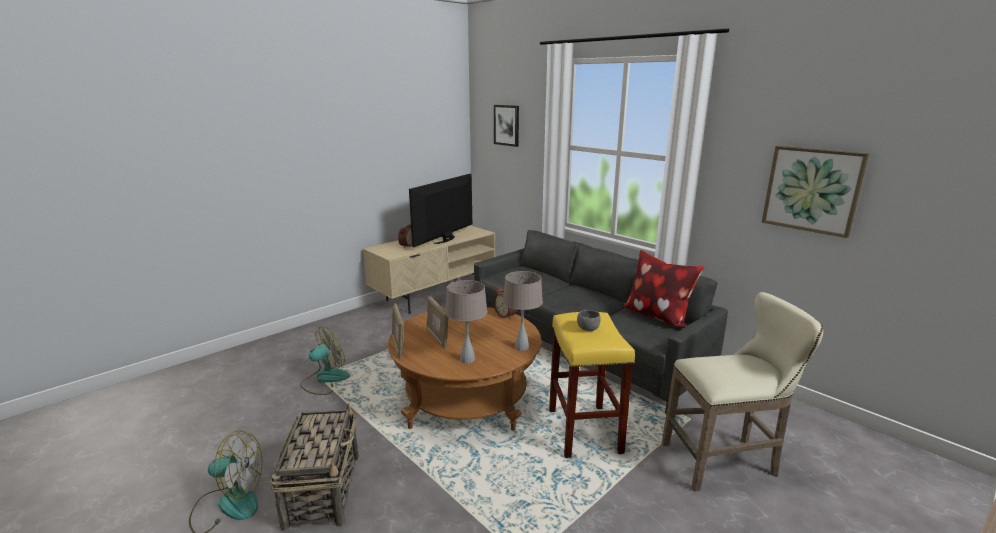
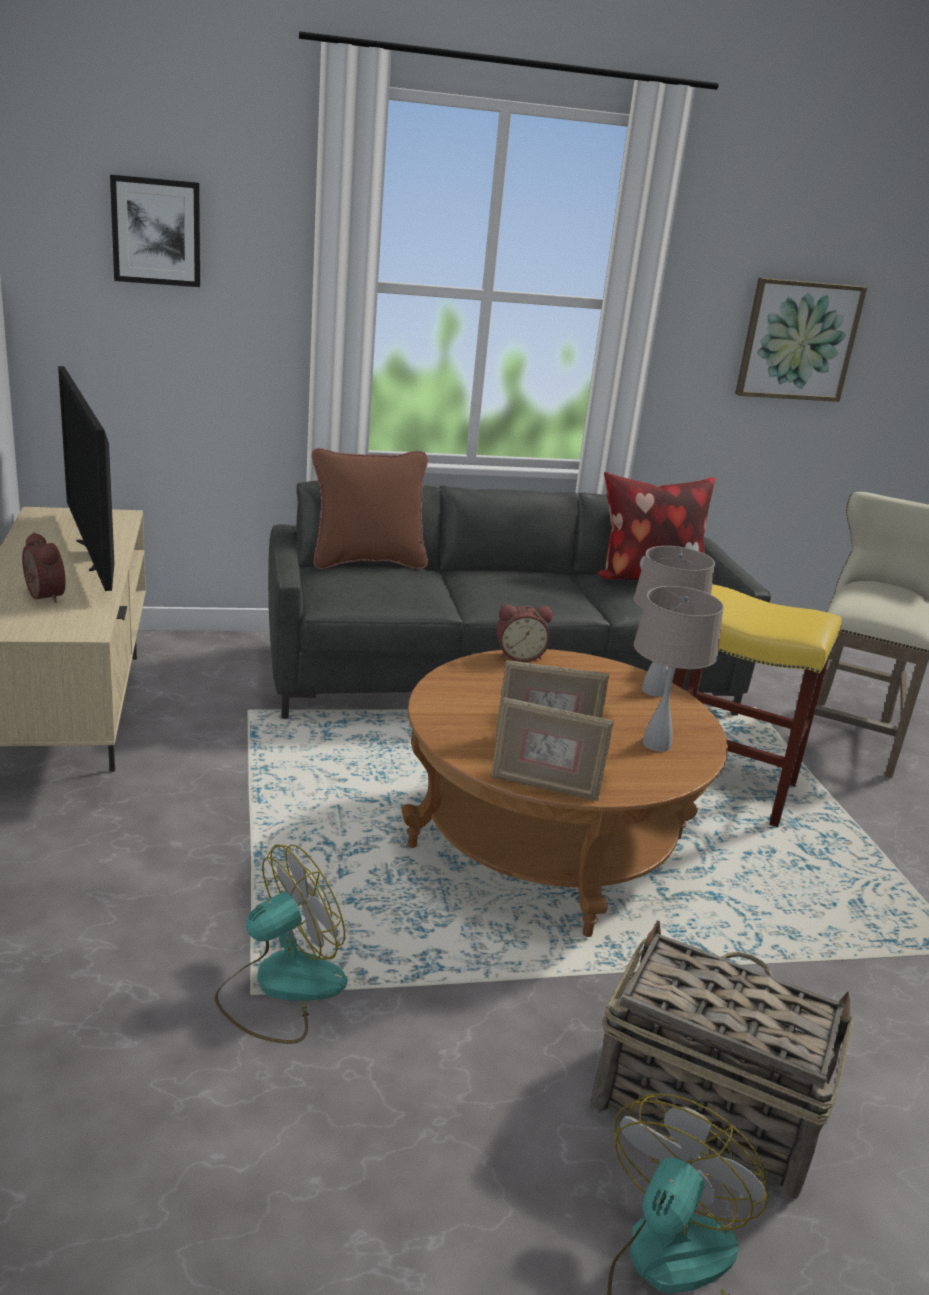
camera: 60 degrees left, 5 degrees up
(325, 380) = (280, 987): fan -> fan turned 60 degrees clockwise
(542, 270) = (367, 562): none -> brown pillow
(588, 329) = (764, 612): grey bowl -> none

